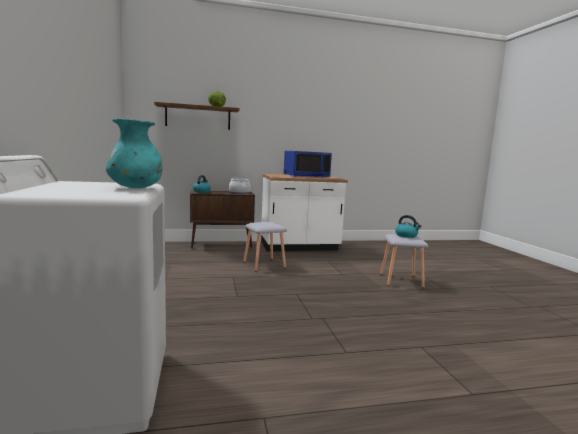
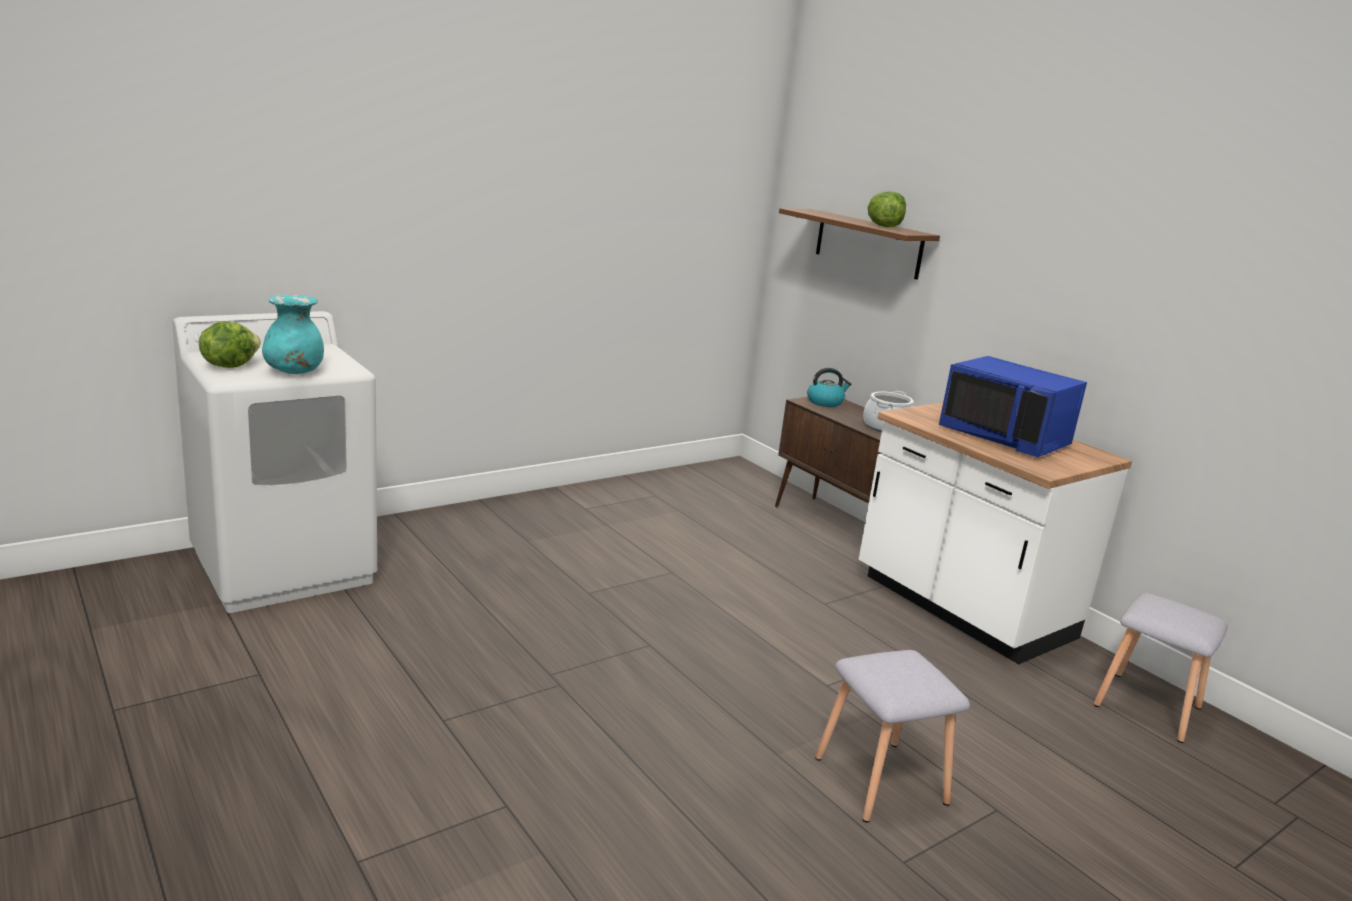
camera: 65 degrees right, 10 degrees up
(82, 192) = (229, 365): none -> lettuce
(264, 264) = (774, 589): grey stool -> grey stool (1149, 707)
(406, 236) = (910, 673): kettle -> none

